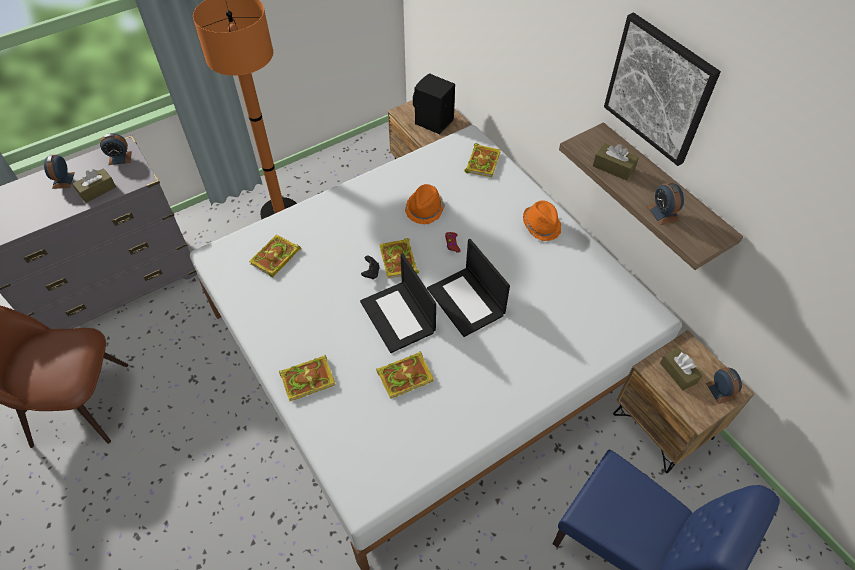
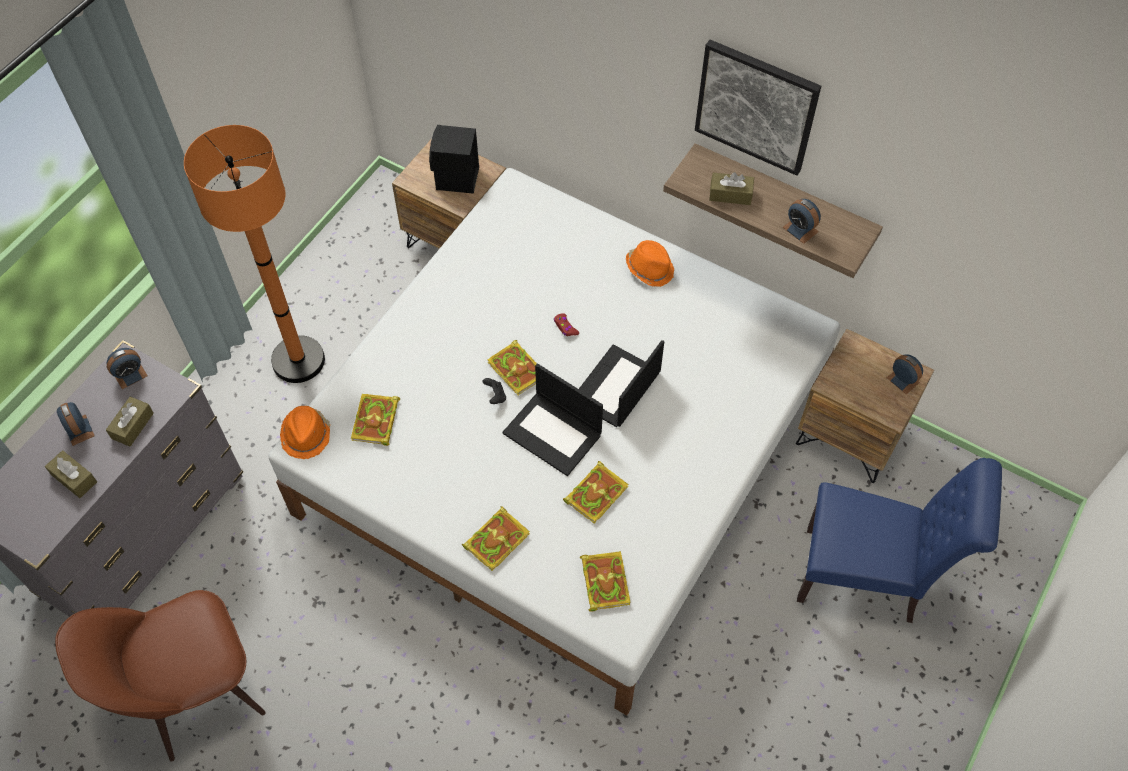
camera: 25 degrees left, 5 degrees up
(425, 209) = (512, 297): orange hat -> orange hat (306, 435)
(467, 302) = (616, 388): laptop -> laptop turned 90 degrees clockwise
(482, 162) = (545, 213): book -> book (604, 581)
(678, 372) = (856, 377): brown tissue box -> brown tissue box (74, 478)

